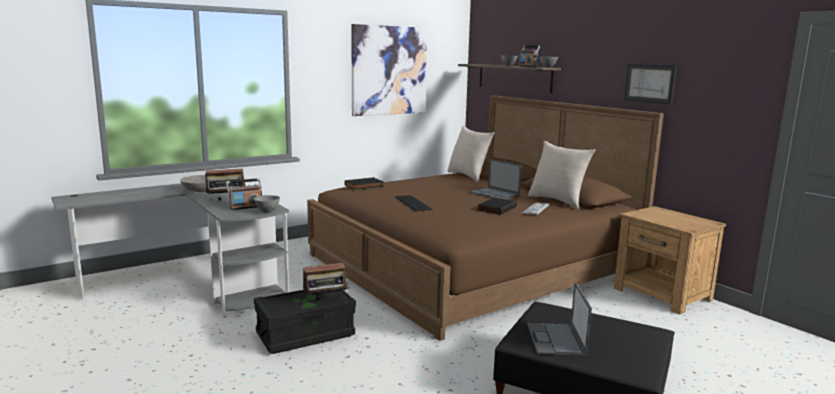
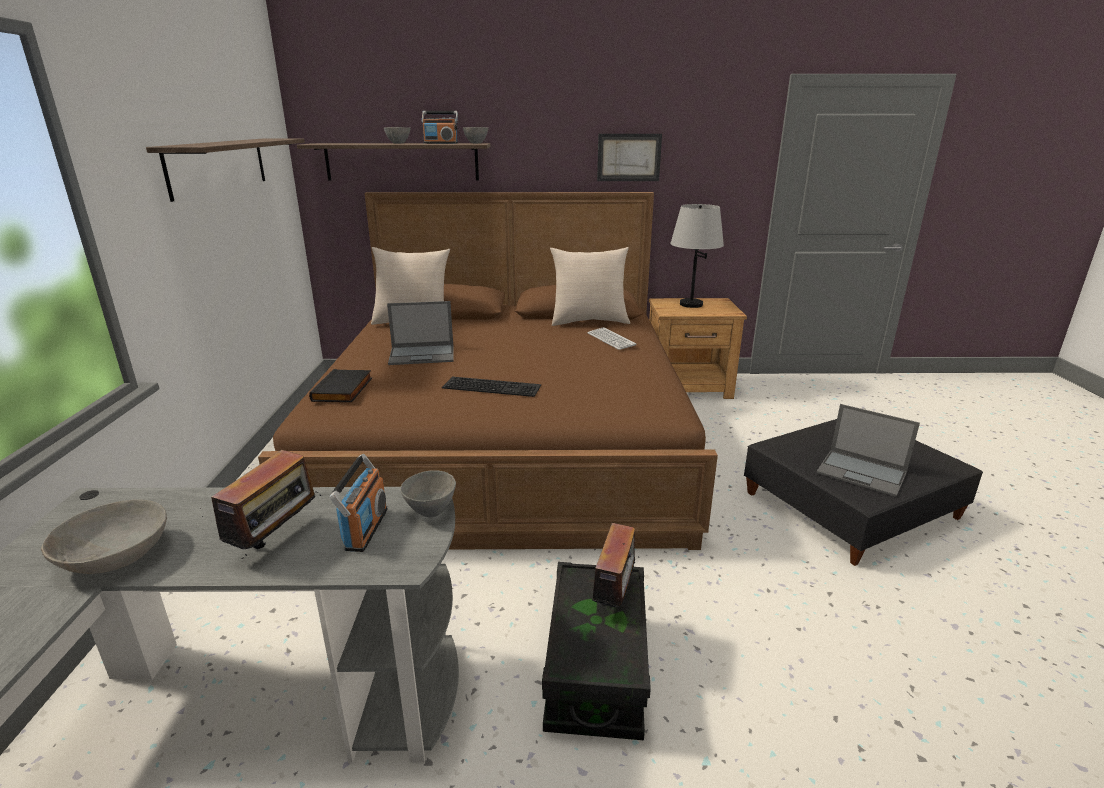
camera: 55 degrees left, 10 degrees up
(389, 70) = (219, 166): picture -> shelf
(495, 194) = (522, 336): laptop -> laptop (423, 355)
(496, 208) = (581, 353): black book -> none
(672, 216) = (690, 304): none -> grey table lamp

